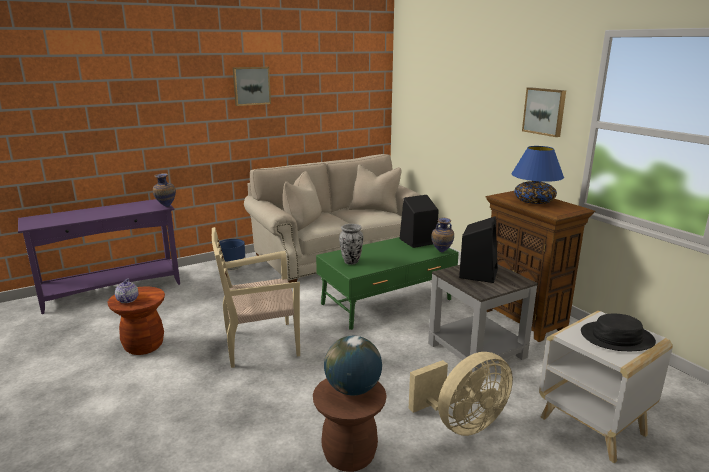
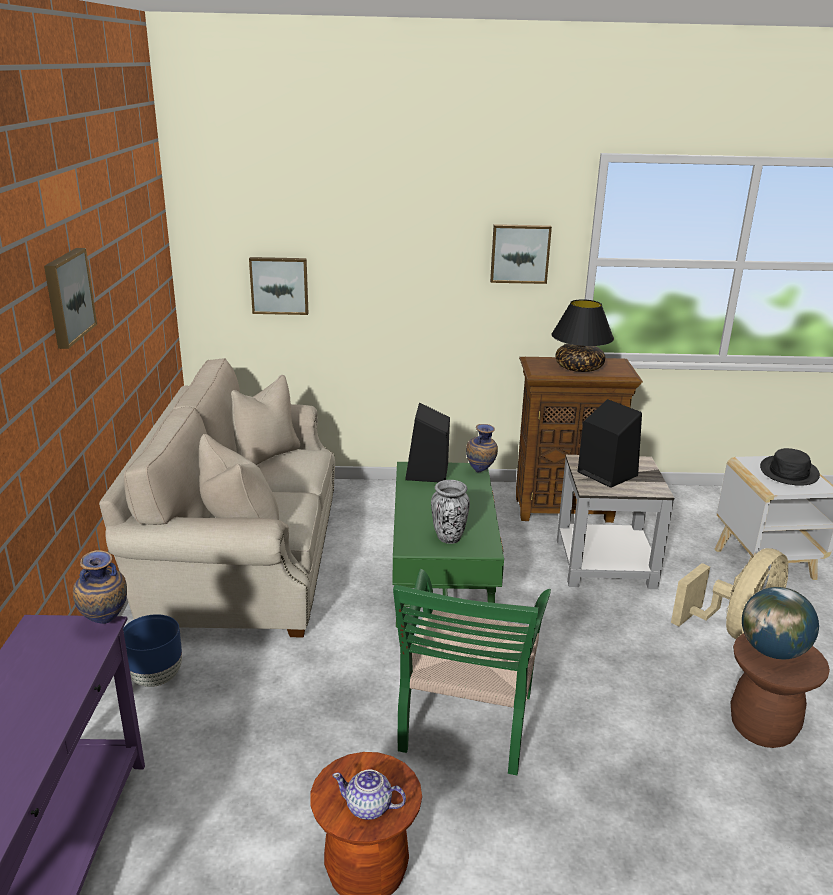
camera: 60 degrees left, 5 degrees up
(260, 343) = (466, 724): beige armchair -> green armchair
(426, 118) = (279, 285): none -> picture
(462, 424) = (734, 630): beige fan -> beige fan turned 45 degrees clockwise
(534, 201) = (579, 368): blue table lamp -> black table lamp

